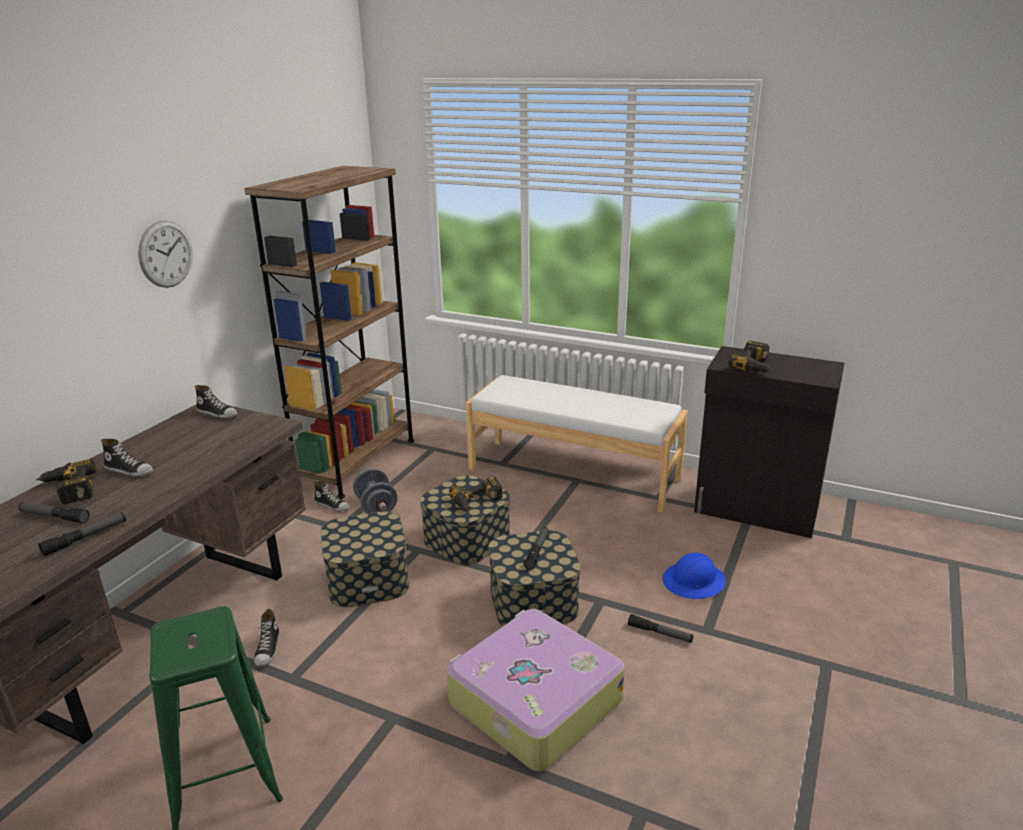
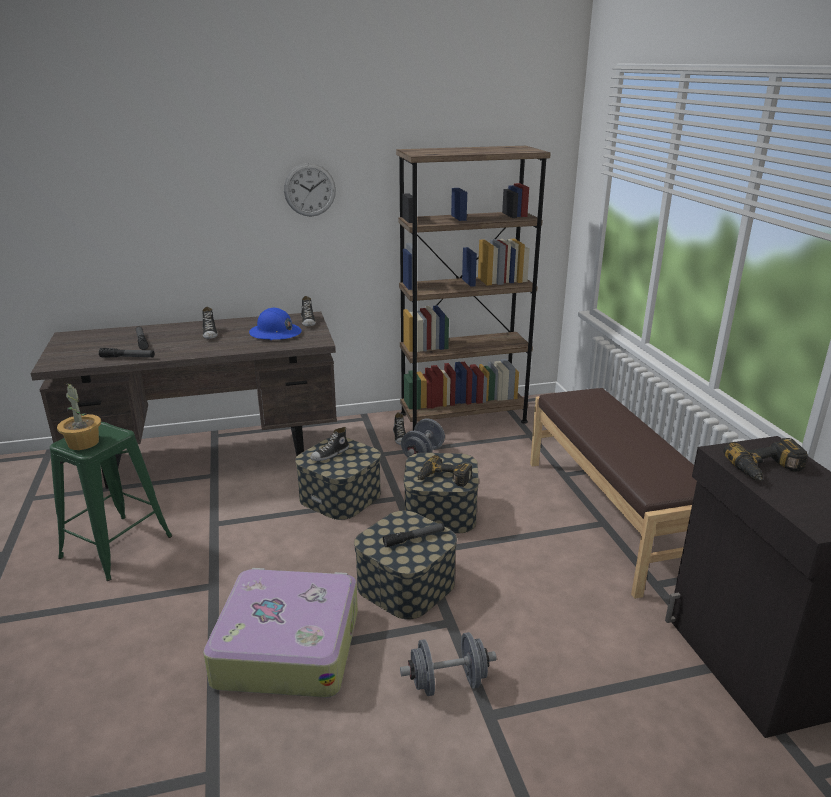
camera: 50 degrees right, 0 degrees up
(68, 489) = (172, 331): power drill -> none
(193, 649) = (83, 443): none -> potted plant
(268, 649) = (232, 499): shoe -> shoe (330, 454)
(573, 473) = (611, 516): white bench -> brown bench
(660, 633) = (448, 682): flashlight -> grey dumbbell
(694, 582) = (552, 672): blue hard hat -> blue hard hat (275, 333)

